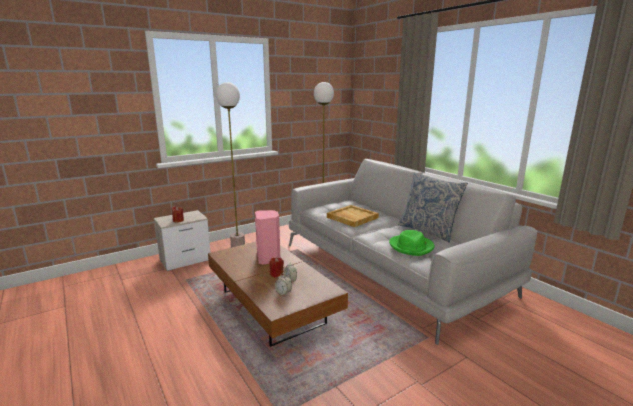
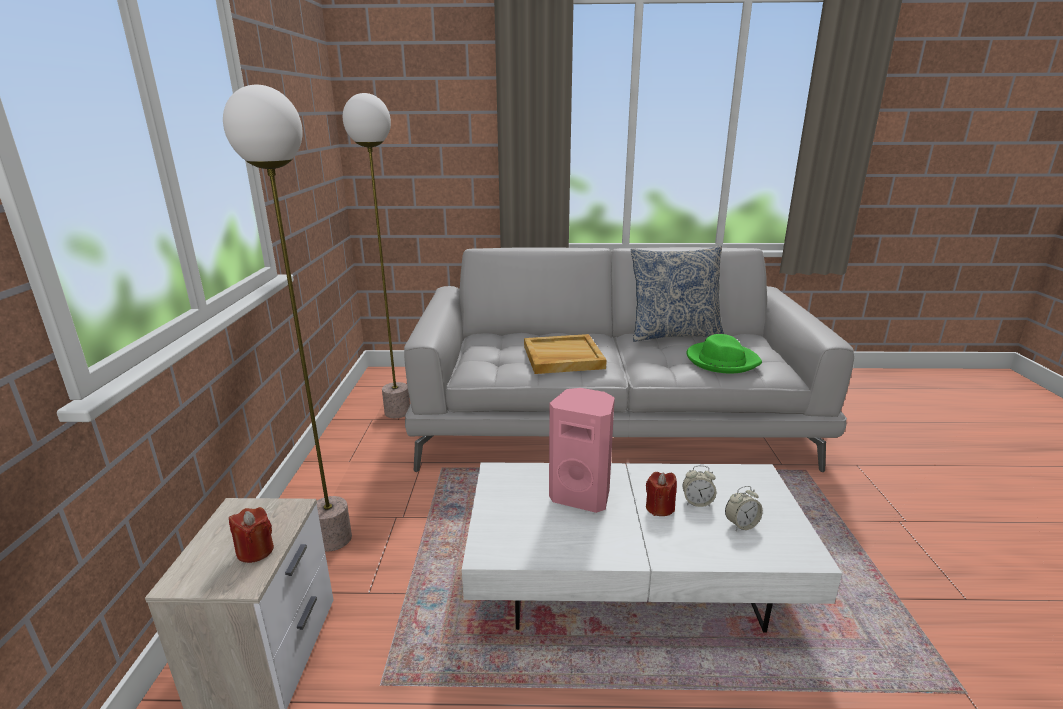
camera: 55 degrees left, 5 degrees up
(273, 307) = (631, 579): brown coffee table -> white coffee table

